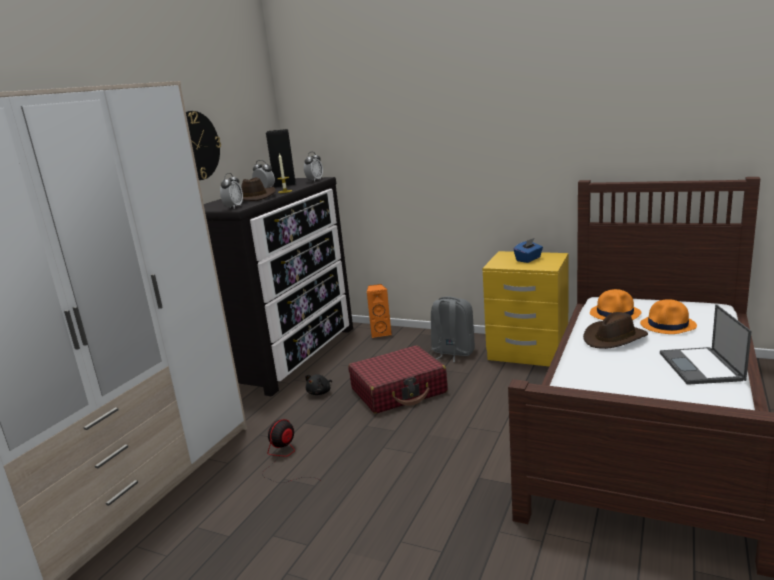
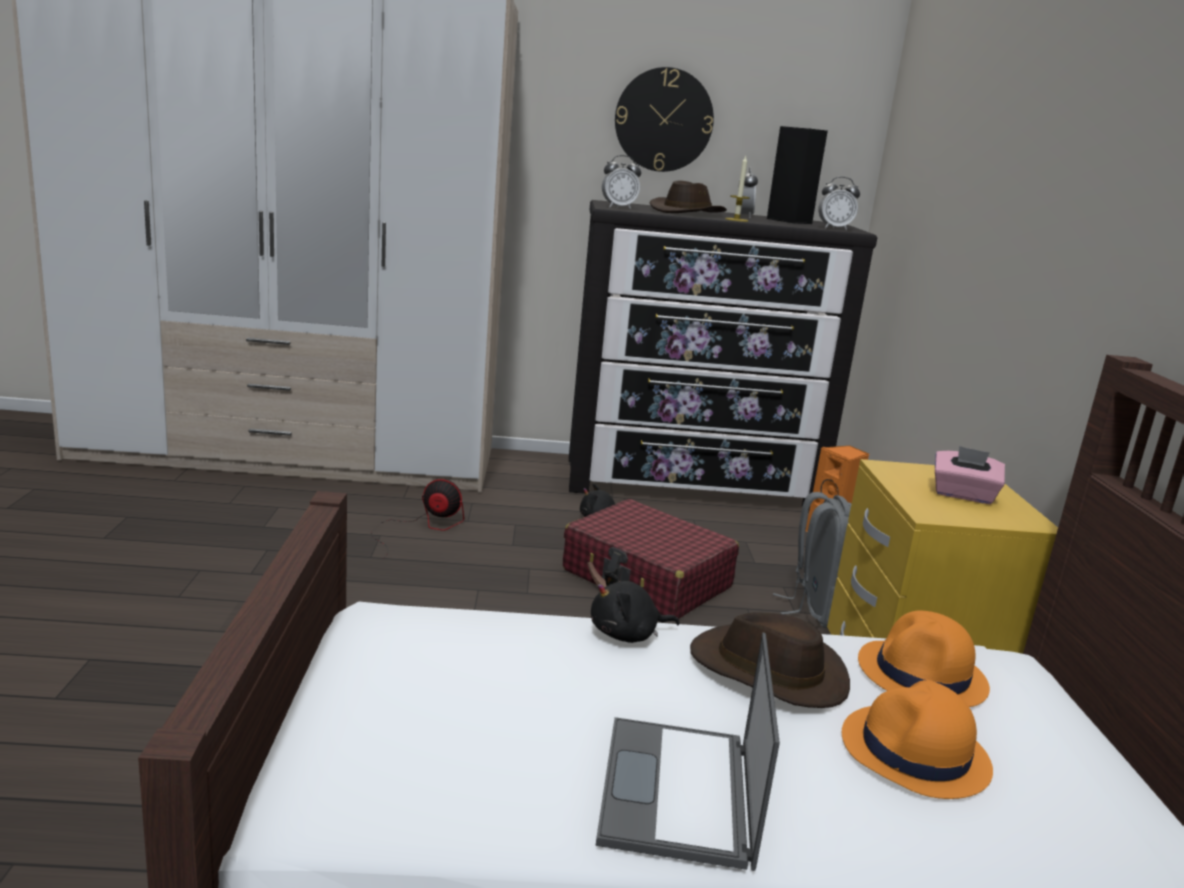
camera: 60 degrees right, 0 degrees up
(528, 259) = (963, 495): blue tissue box -> pink tissue box
(582, 361) = (627, 634): none -> black plush toy
(701, 367) = (679, 793): laptop -> laptop turned 60 degrees counterclockwise

